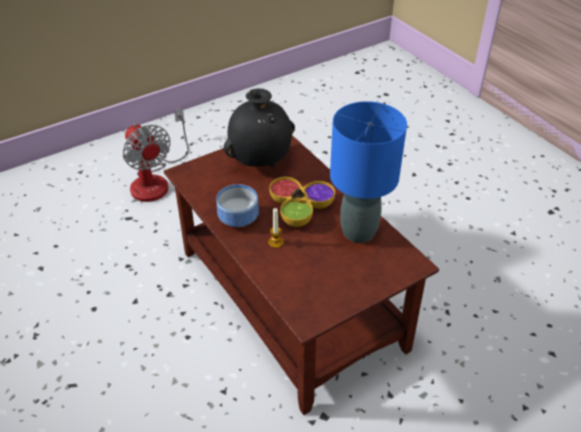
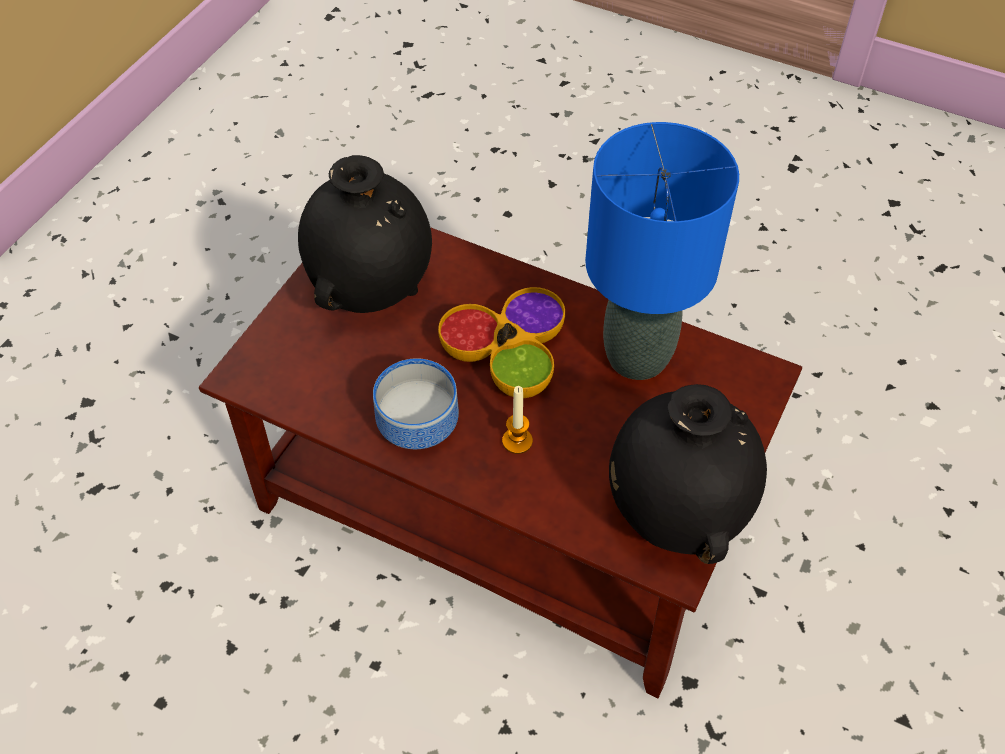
camera: 30 degrees left, 10 degrees up
(156, 180) = (95, 385): fan -> none
(324, 301) = (675, 513): none -> black vase

